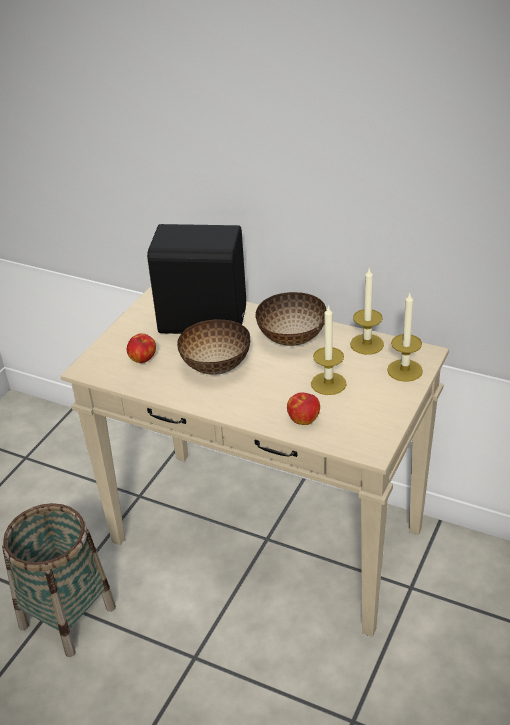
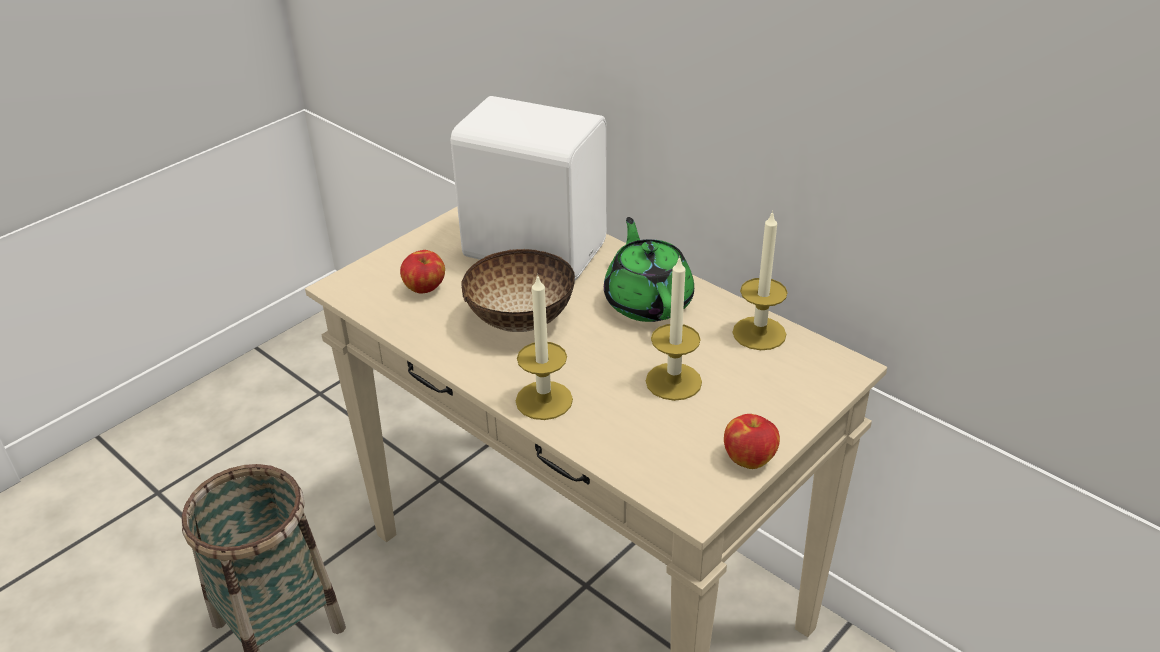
camera: 15 degrees right, 0 degrees up
(202, 319) = (534, 248): black speaker -> white speaker
(290, 338) = (648, 301): bowl -> green teapot
(303, 419) = (610, 429): apple -> apple (749, 458)
(404, 370) = (801, 386): candle -> candle (544, 400)

